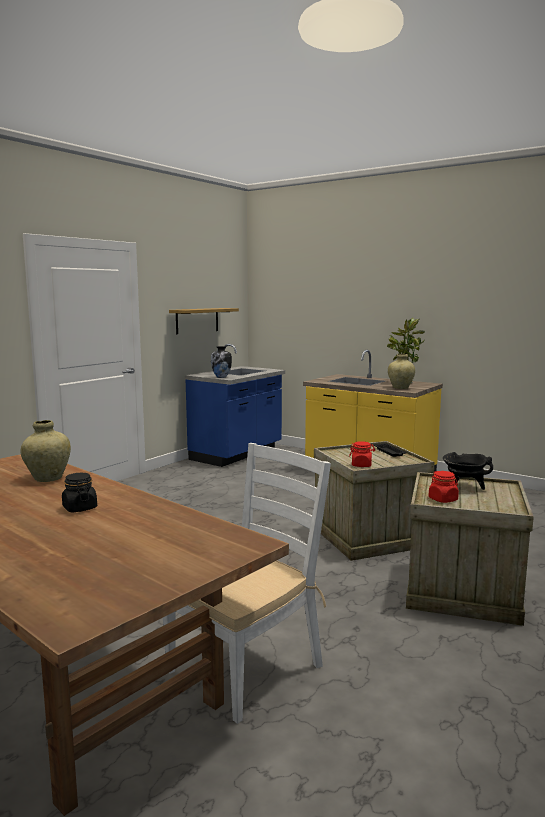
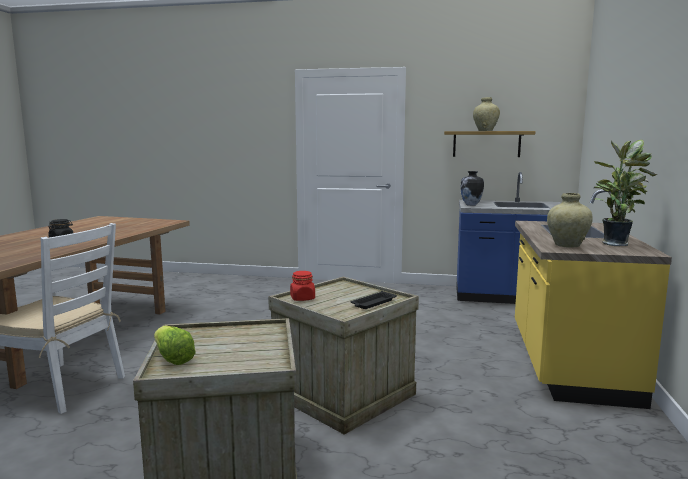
camera: 65 degrees right, 0 degrees up
(48, 478) = (125, 229): beige vase -> beige vase (485, 130)
(443, 499) = (194, 338): red jar -> none
(464, 487) = (251, 344): black cooking pot -> none
(486, 507) = (172, 358): none -> lettuce

